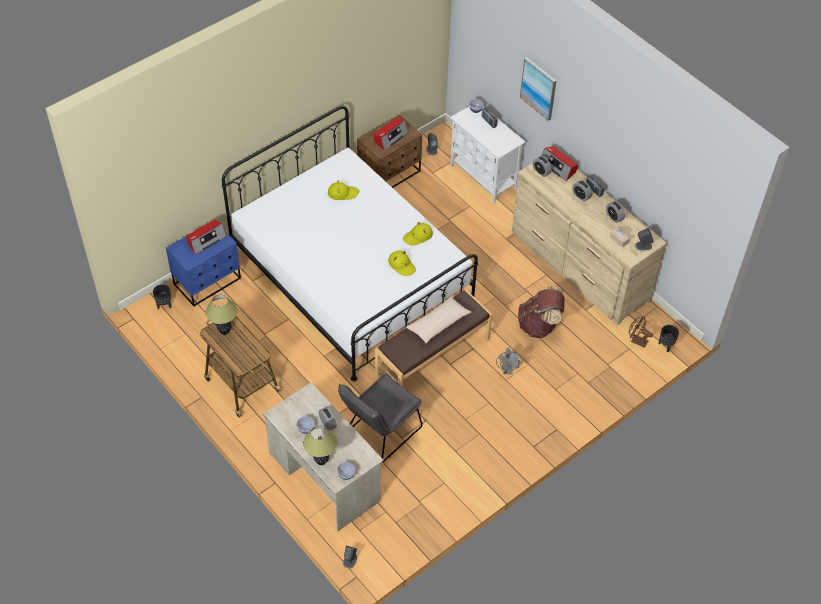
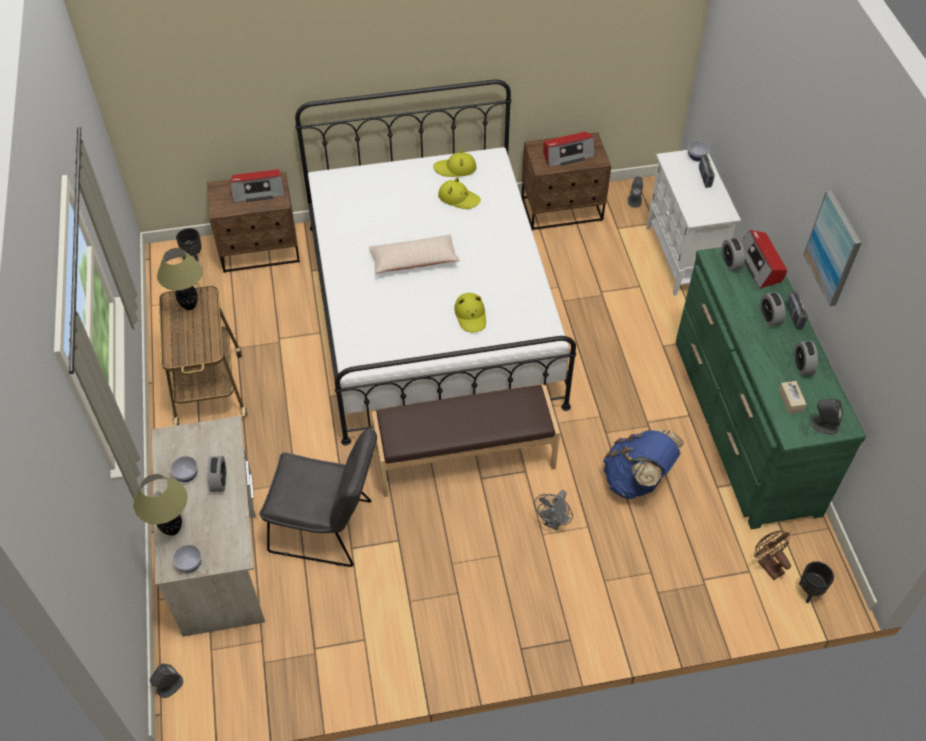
camera: 30 degrees right, 0 degrees up
(208, 282) = (260, 251): blue nightstand -> brown nightstand
(379, 433) = (328, 528): grey chair -> grey chair turned 150 degrees counterclockwise
(418, 236) = (517, 287): yellow hat -> yellow hat (455, 168)
(438, 324) = (475, 414): beige pillow -> beige pillow (414, 260)
(539, 88) = (774, 138): picture -> picture (833, 248)
(539, 325) = (637, 480): brown backpack -> blue backpack
(579, 266) = (743, 423): beige dresser -> green dresser

